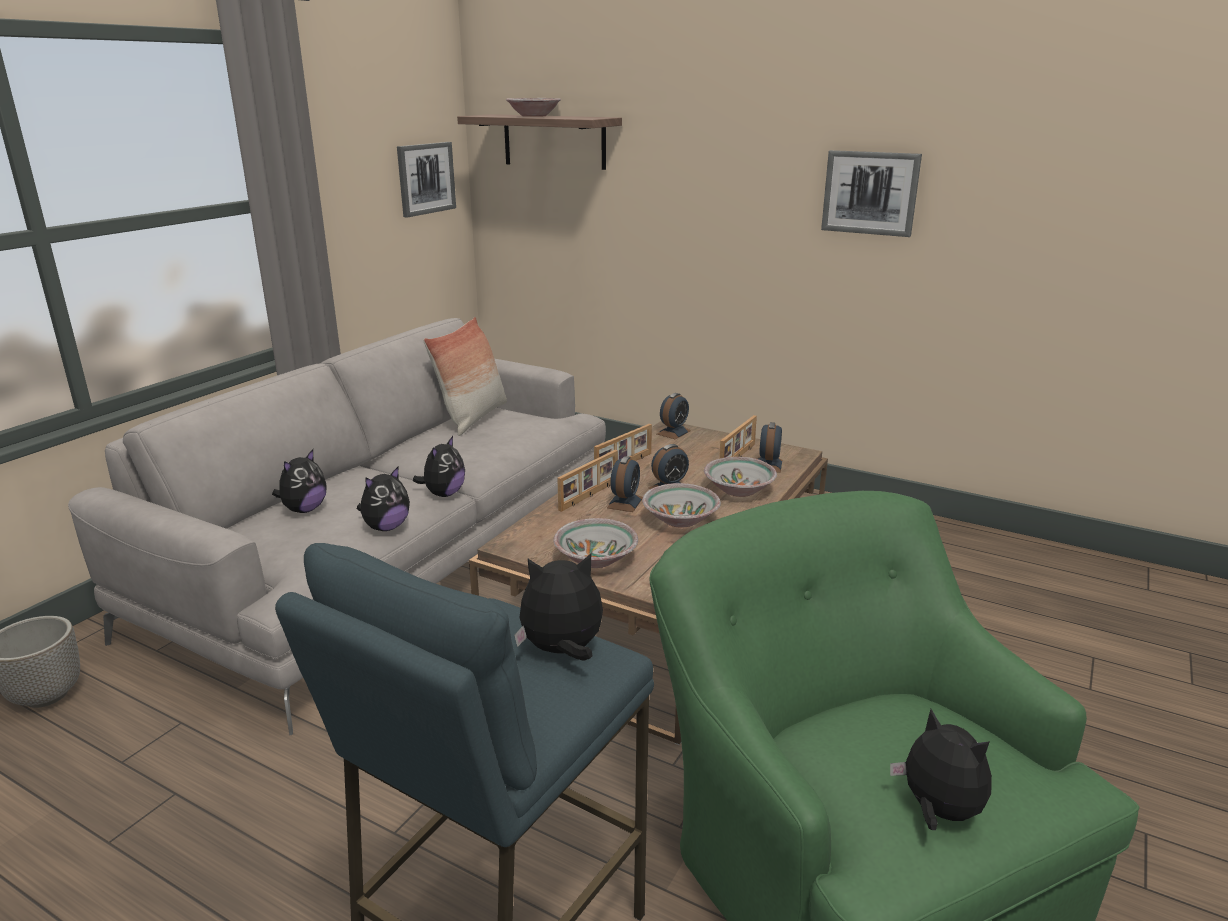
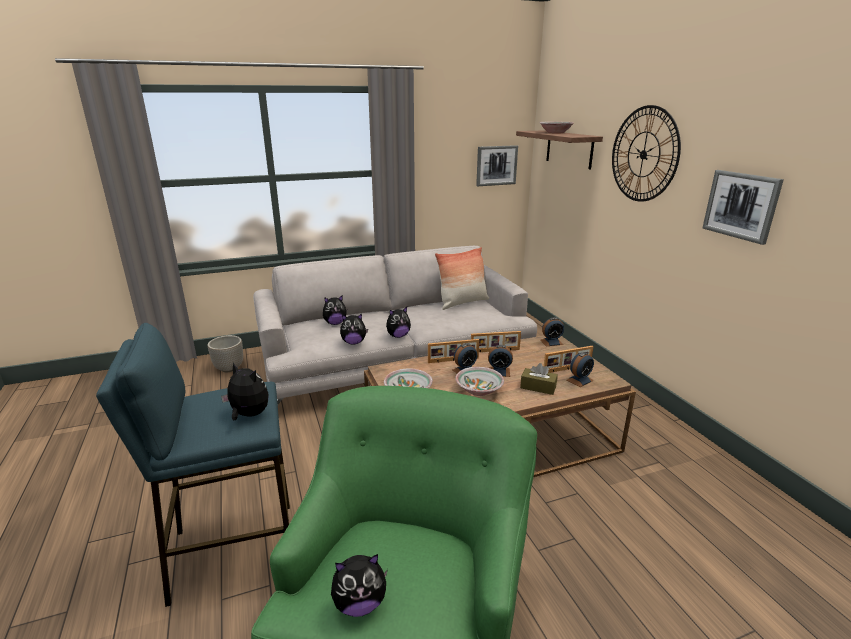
camera: 40 degrees right, 0 degrees up
(704, 139) = (643, 154): none -> wall clock
(739, 489) = (538, 387): bowl -> brown tissue box
(937, 811) = (360, 603): plush toy -> plush toy turned 75 degrees clockwise

